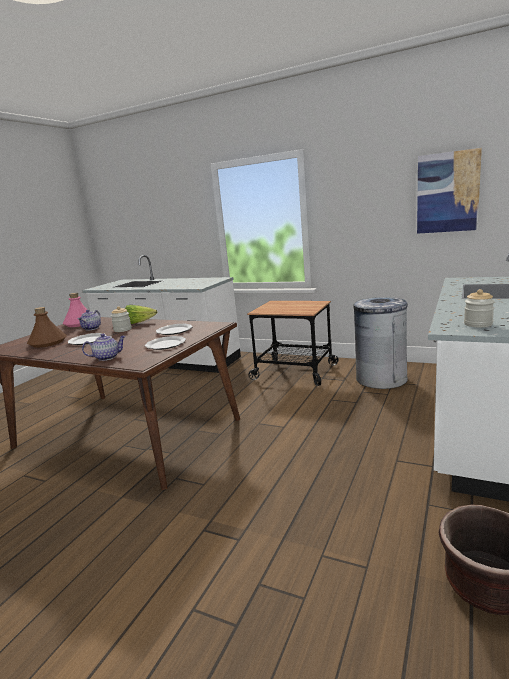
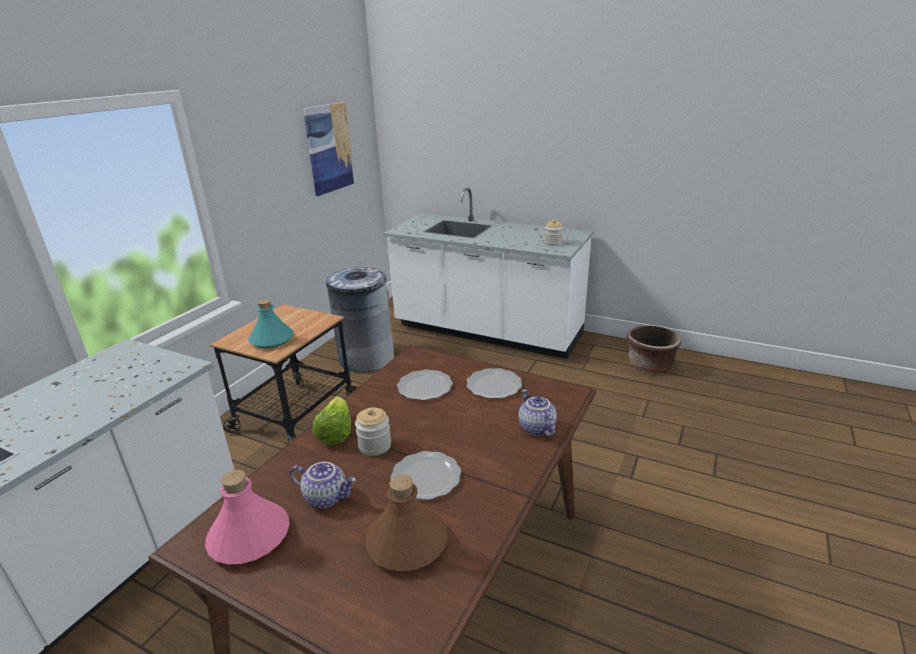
camera: 90 degrees left, 10 degrees up
(274, 308) = (272, 340): none -> turquoise bottle

